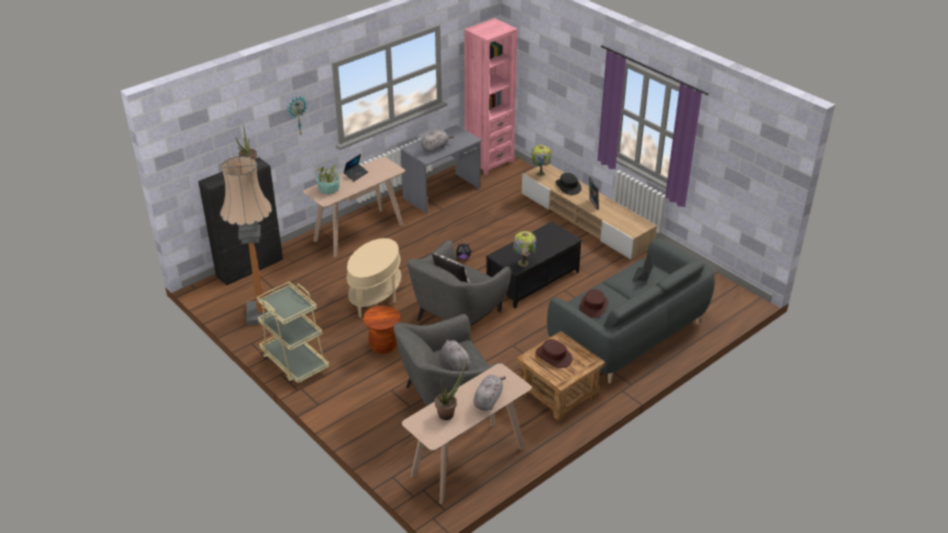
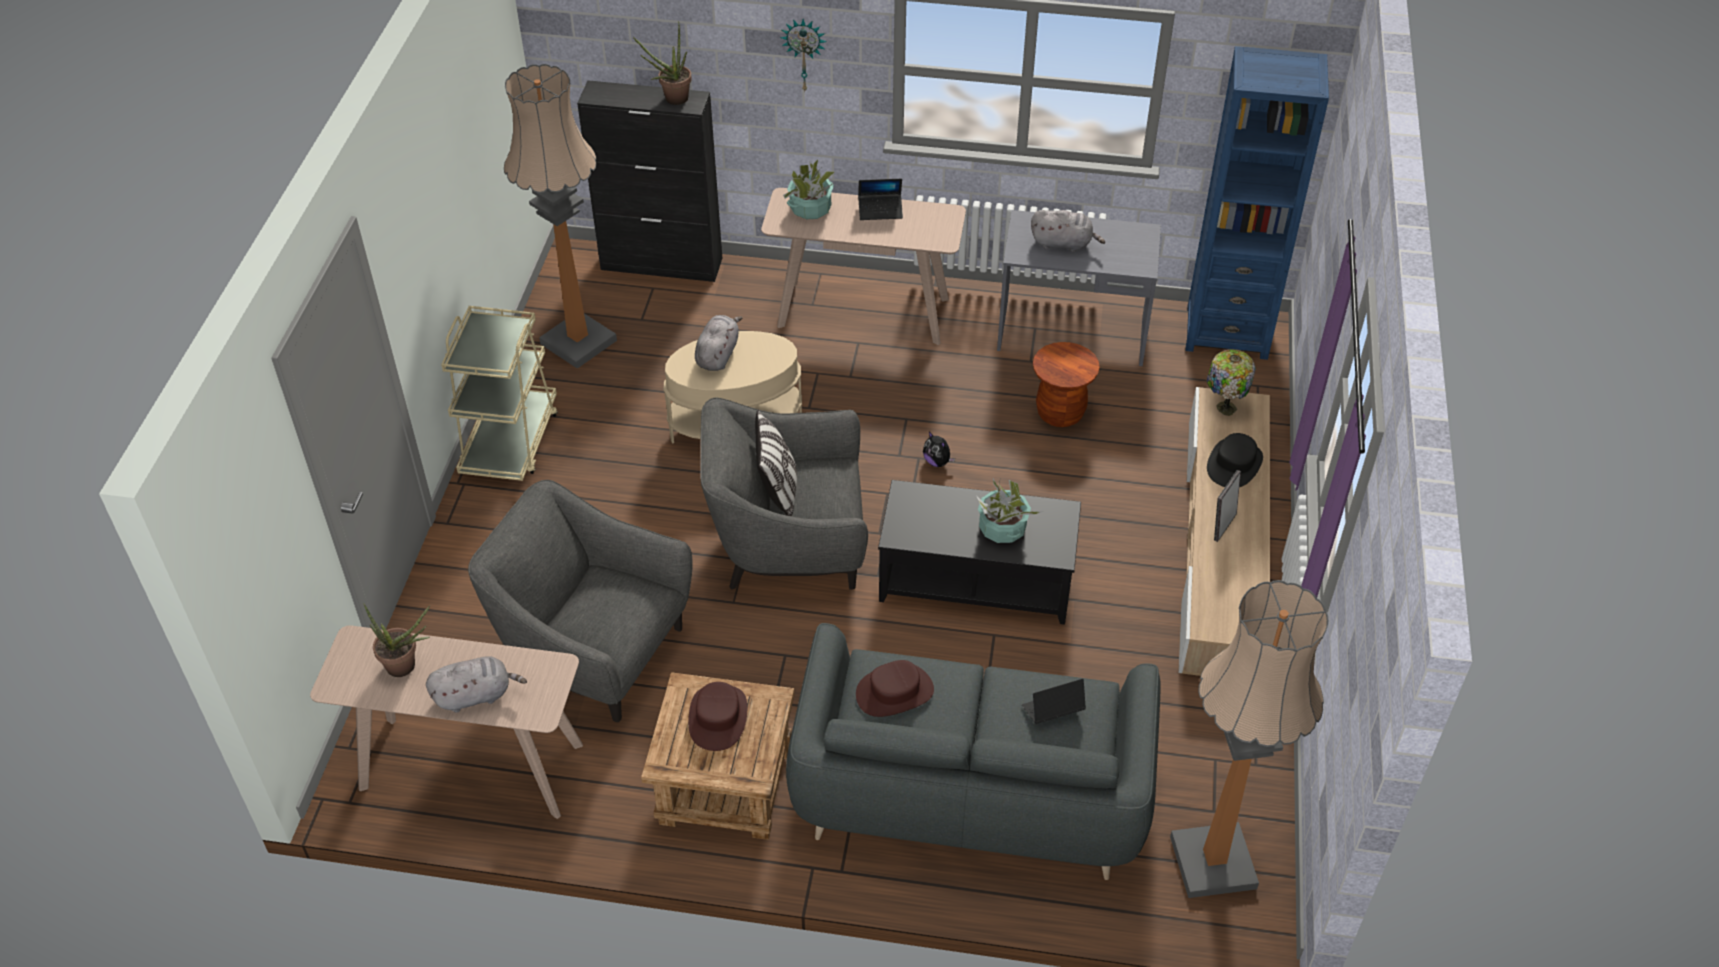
camera: 50 degrees right, 10 degrees up
(383, 346) = (634, 508): brown stool -> brown stool (1060, 413)
(455, 363) = (593, 608): grey plush toy -> grey plush toy (718, 354)
(489, 162) = (1227, 332): pink bookcase -> blue bookcase
(523, 263) = (921, 536): table lamp -> none
(543, 244) = (1002, 528): none -> potted plant
(715, 298) = (1212, 863): none -> floor lamp

